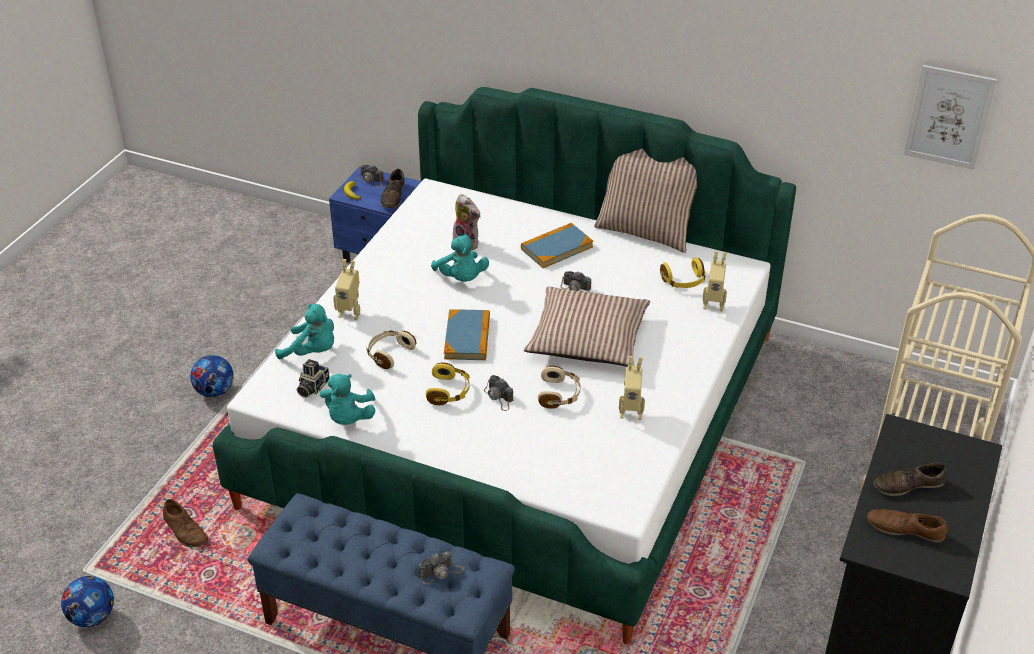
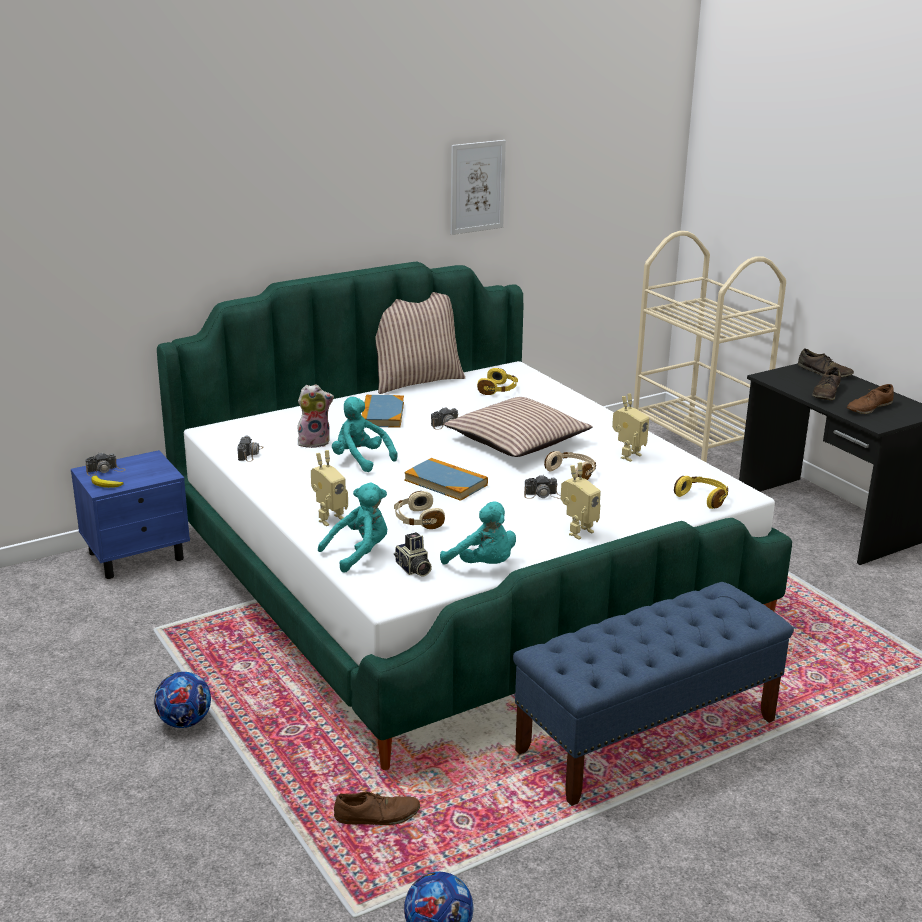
camera: 55 degrees left, 15 degrees down
(393, 196) = (150, 469): brown shoe -> brown shoe (824, 372)
(441, 572) = (708, 609): camera -> camera (250, 453)
(449, 391) = (508, 512): yellow headphones -> yellow headphones (703, 498)
(461, 279) = (360, 460): turquoise plush toy -> turquoise plush toy turned 150 degrees counterclockwise
(713, 304) = (540, 390): toy robot -> toy robot (577, 532)
(949, 117) = (603, 180): picture -> picture (477, 187)

